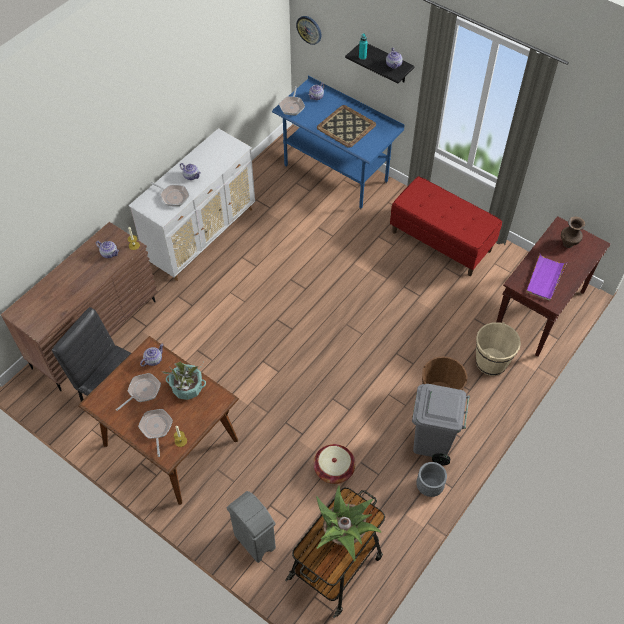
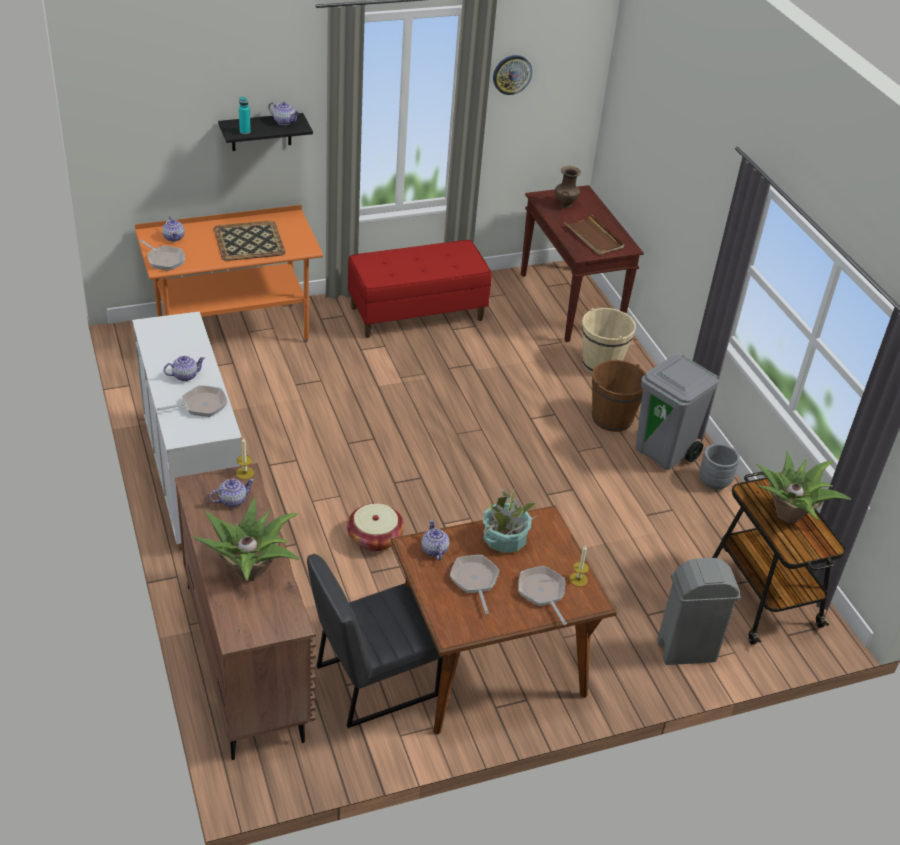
camera: 60 degrees left, 15 degrees down
(64, 291) = (251, 571): none -> potted plant
(156, 428) = (542, 593): frying pan -> frying pan turned 45 degrees clockwise
(309, 29) = (126, 152): wall clock -> wall clock (512, 74)
(334, 469) = (639, 539): basket -> basket (375, 538)
(336, 174) = (233, 332): blue desk -> orange desk
(545, 278) = (593, 237): purple tray -> brown tray

